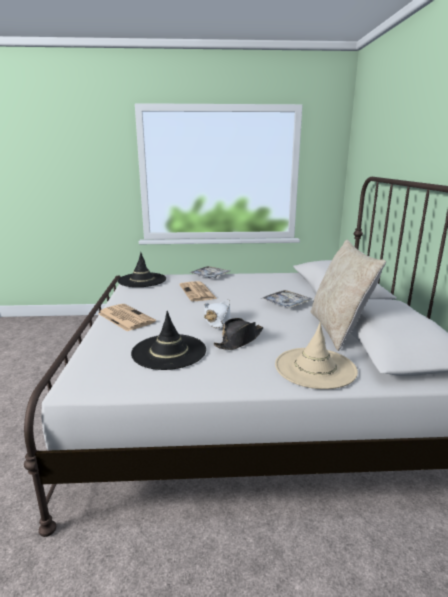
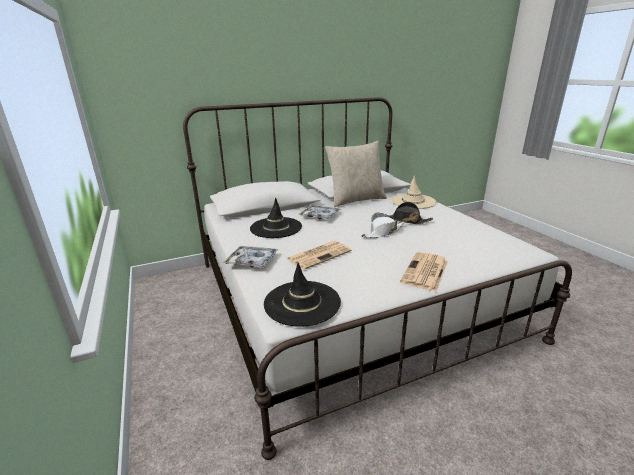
camera: 110 degrees left, 5 degrees up
(169, 352) = (452, 236): black hat -> black hat (276, 228)

